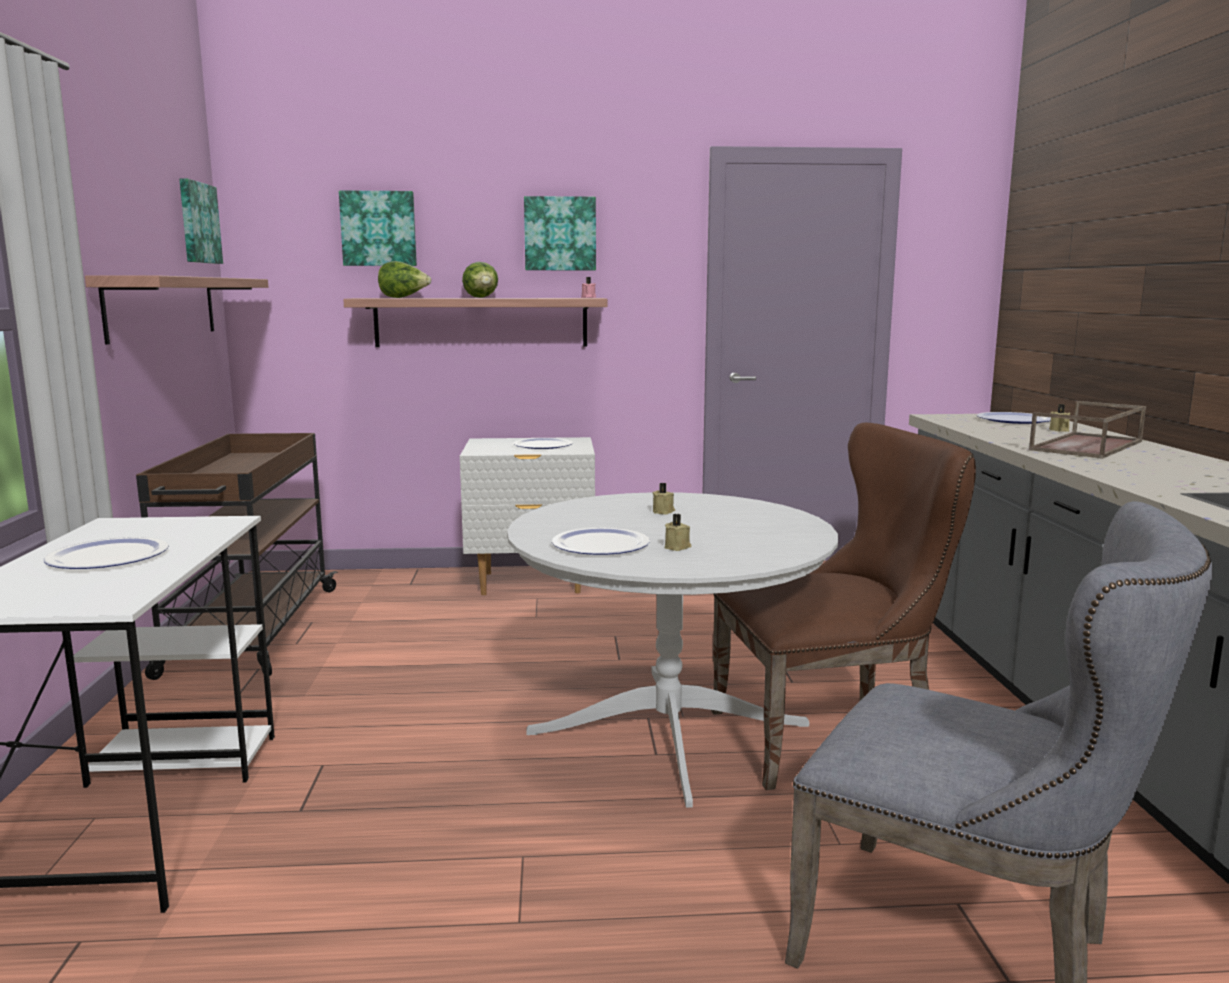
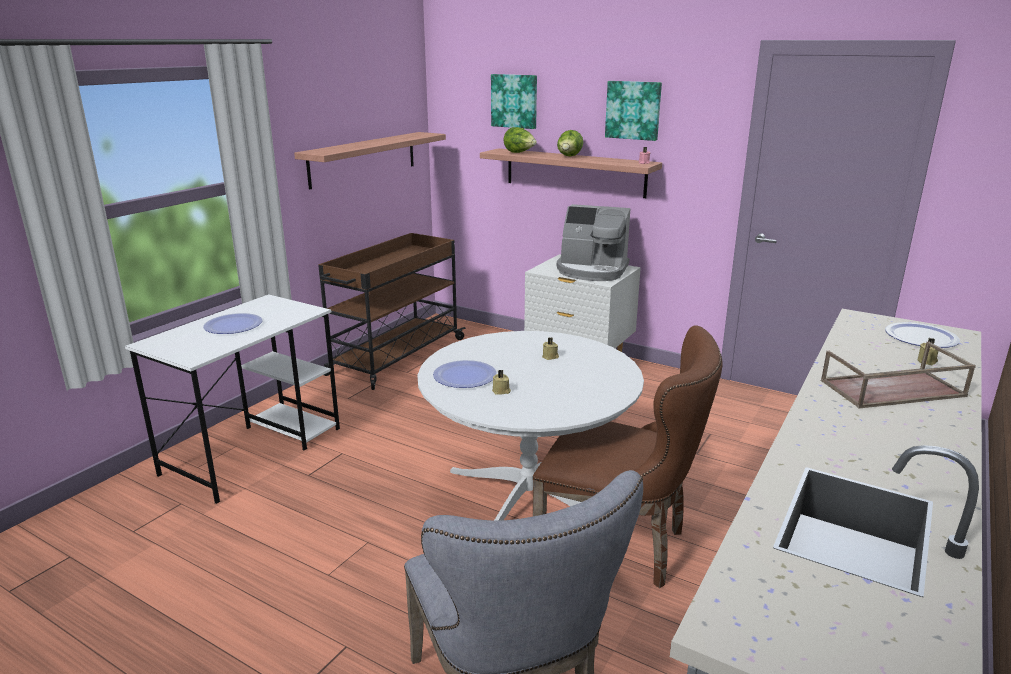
camera: 35 degrees right, 10 degrees up
(197, 223) = (404, 98): picture -> none
(543, 445) = (592, 271): plate -> coffee machine

